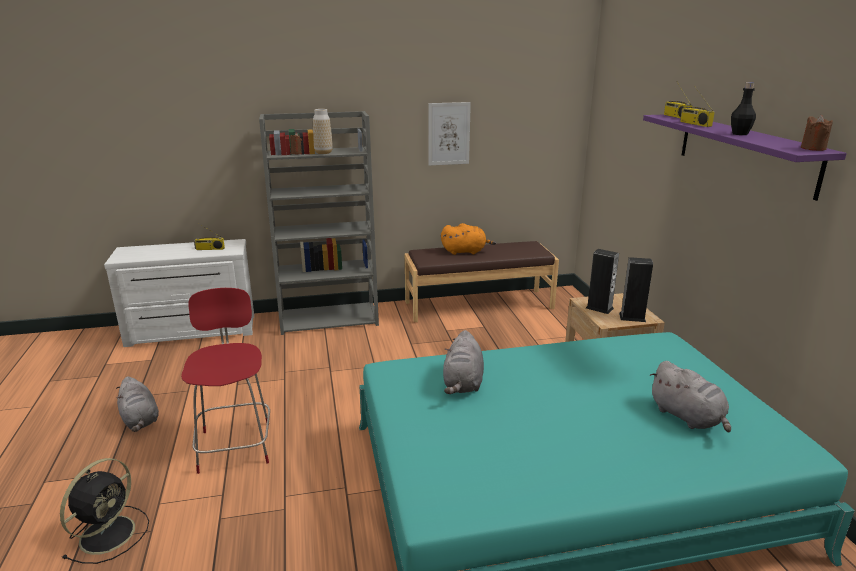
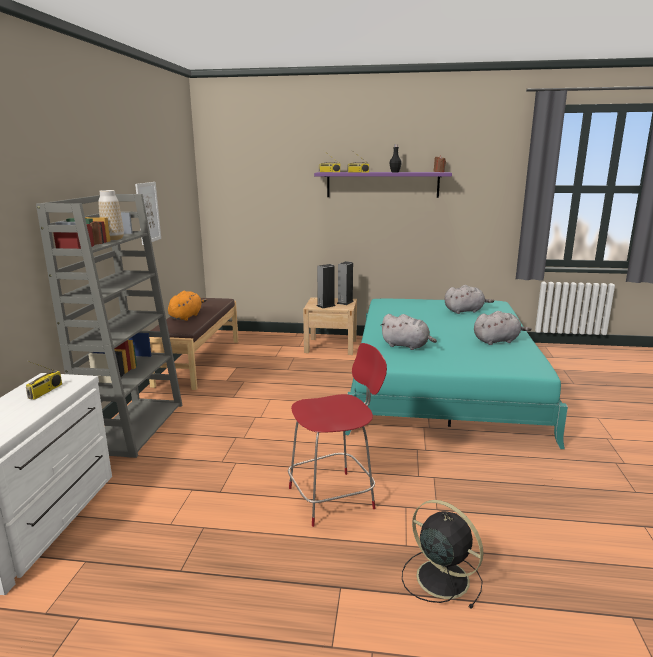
camera: 70 degrees left, 5 degrees down
(140, 420) = (243, 565): grey plush toy -> grey plush toy (497, 341)
(235, 444) = (334, 497): red chair -> red chair turned 150 degrees clockwise

